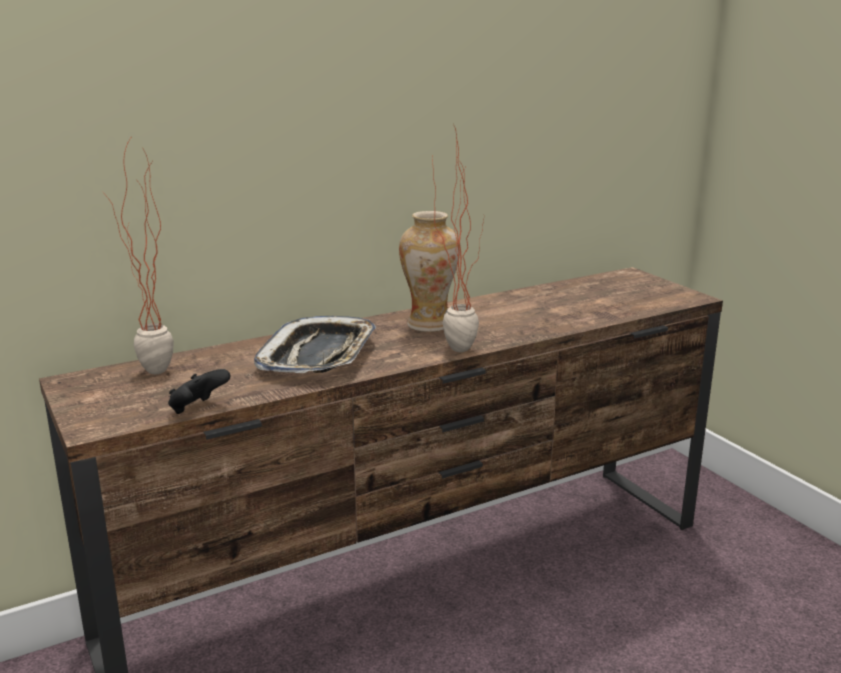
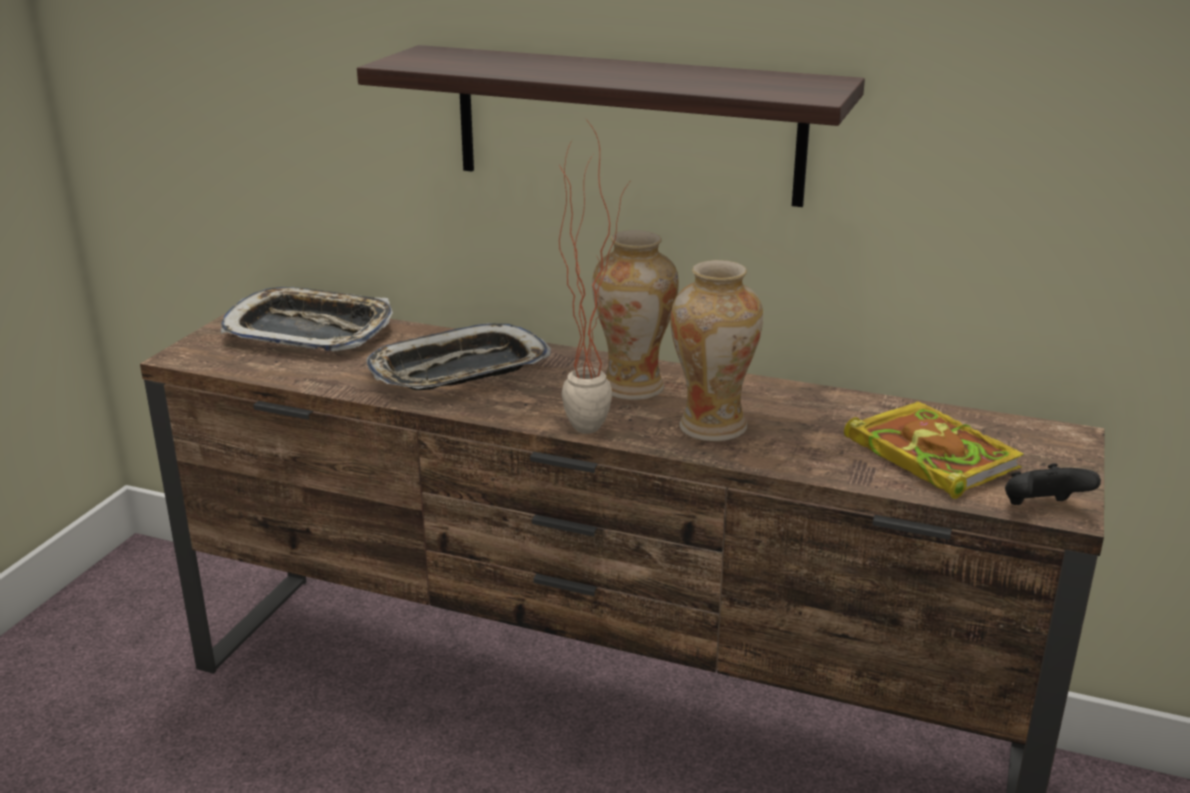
camera: 50 degrees right, 5 degrees up
(152, 376) = (309, 330): potted plant -> tray
(198, 409) = (266, 376): black game controller -> black game controller (1042, 509)
(370, 145) = (627, 124): none -> shelf
(508, 324) = (712, 426): none -> vase
(608, 299) = (927, 454): none -> book

